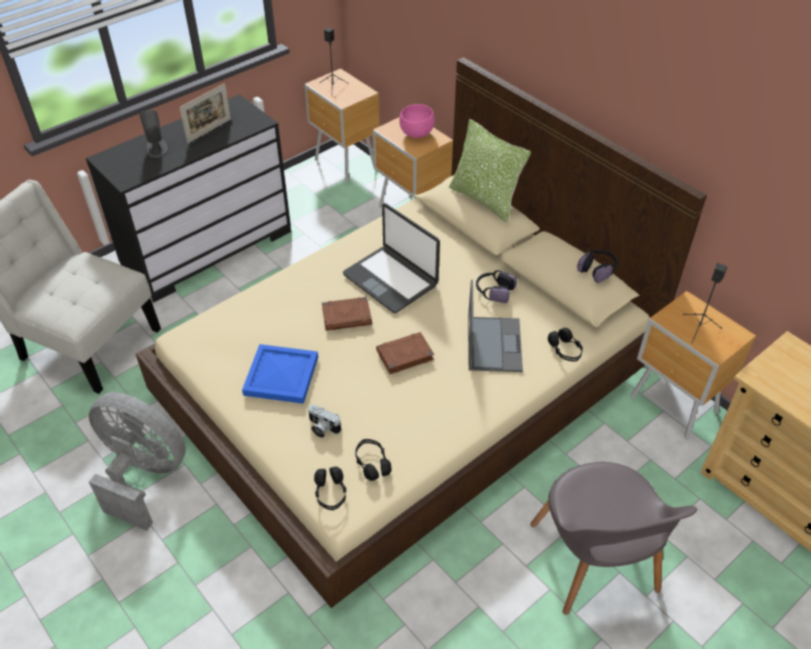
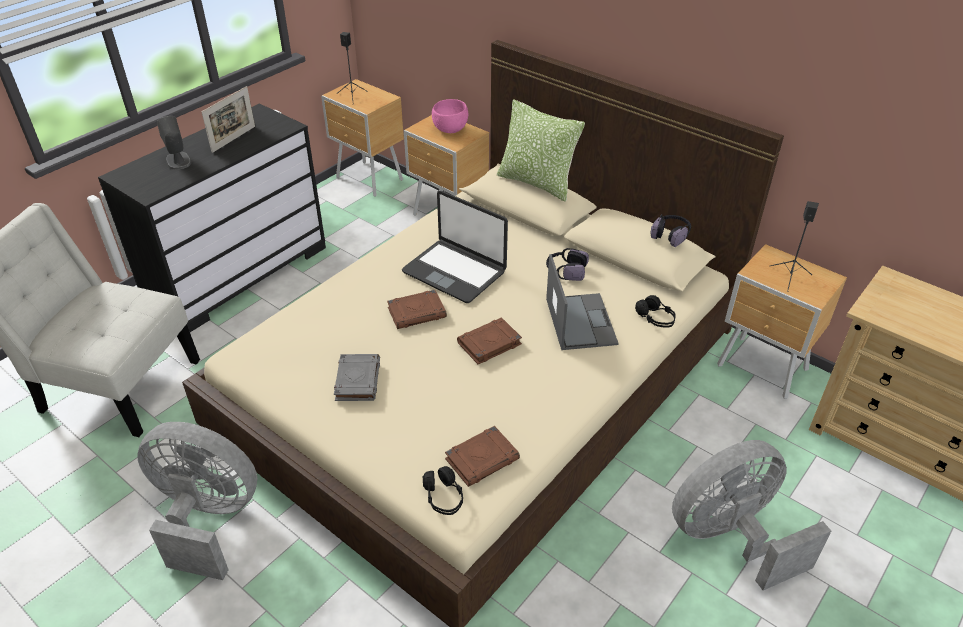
camera: 10 degrees left, 5 degrees down
(280, 375) = (357, 380): blue tray -> grey book
(322, 428) = (417, 429): camera -> none
(372, 463) = (482, 459): black headphones -> brown book
(595, 563) = (730, 537): grey chair -> grey fan

